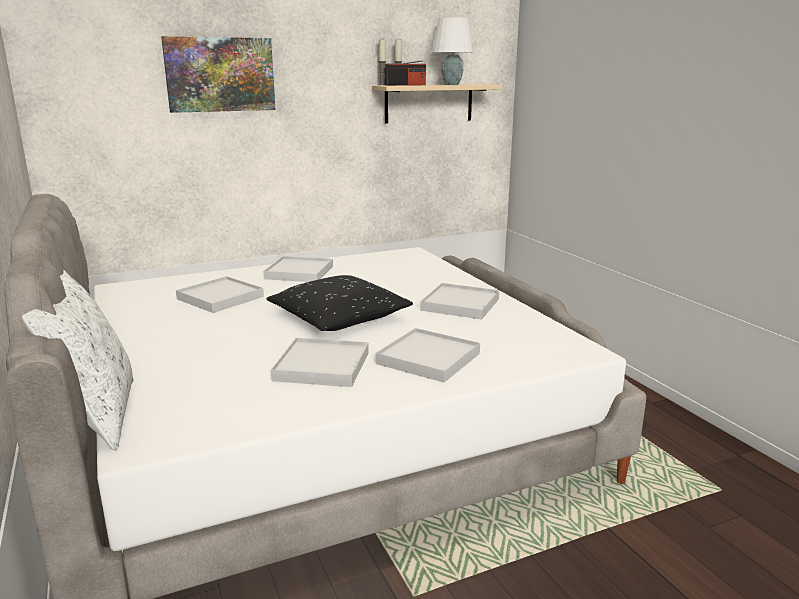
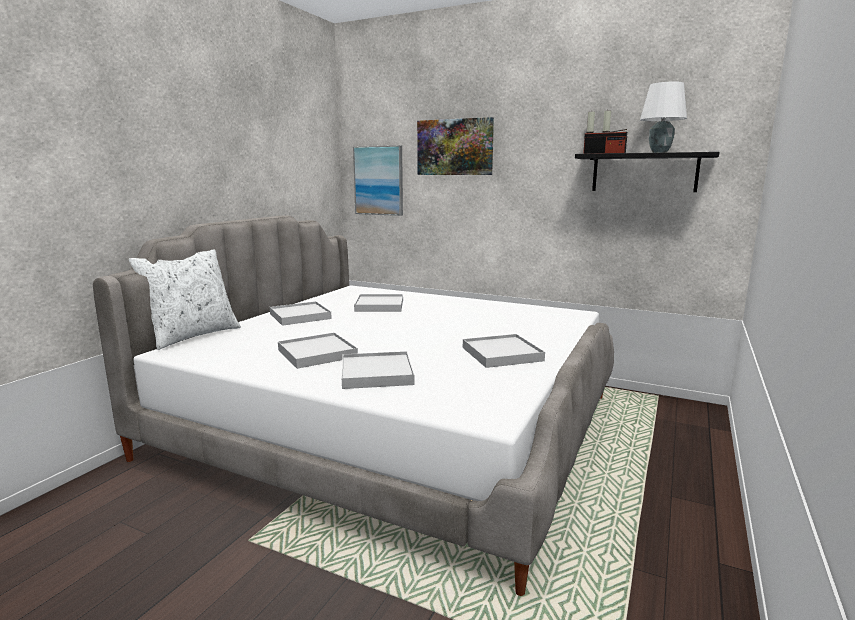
camera: 50 degrees right, 5 degrees down
(99, 123) = (379, 180): none -> picture
(299, 272) = (459, 305): white tray -> white tray (300, 316)
(339, 317) = (404, 334): black pillow -> none
(429, 103) = (644, 172): beige shelf -> black shelf

